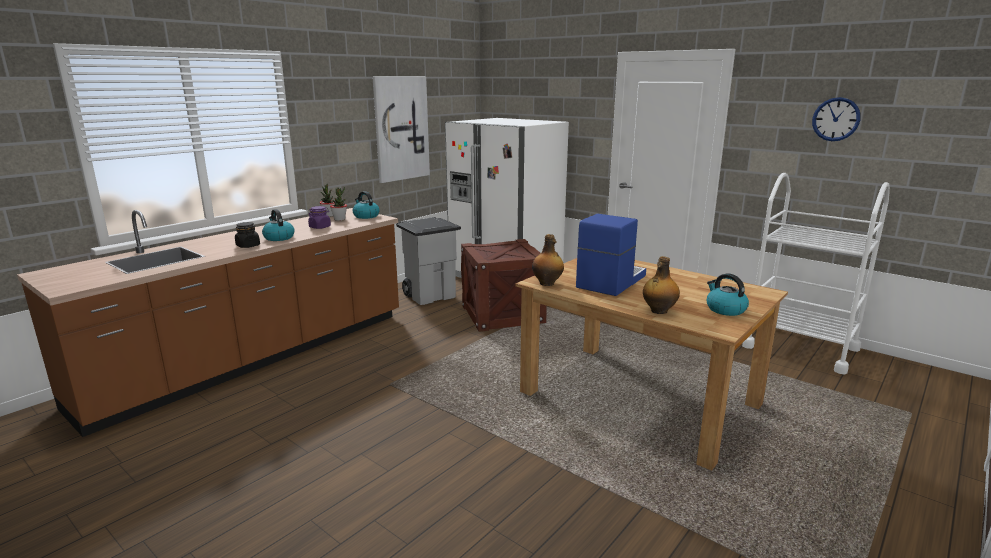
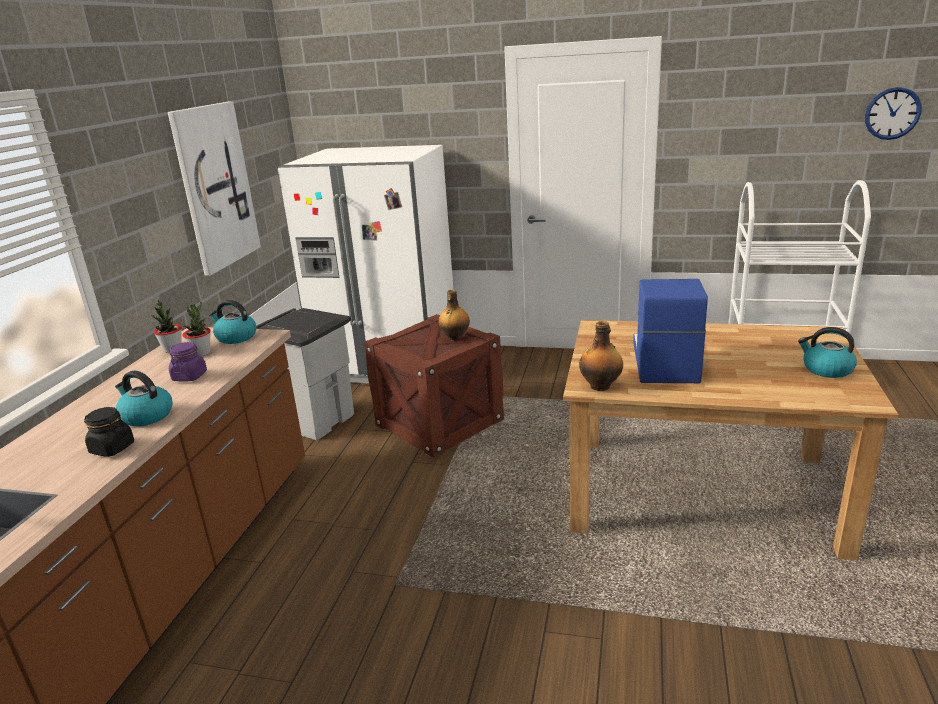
camera: 25 degrees left, 5 degrees up
(658, 311) = (771, 392): bottle -> bottle (454, 338)
(836, 119) = (786, 113): wall clock -> wall clock (892, 113)

